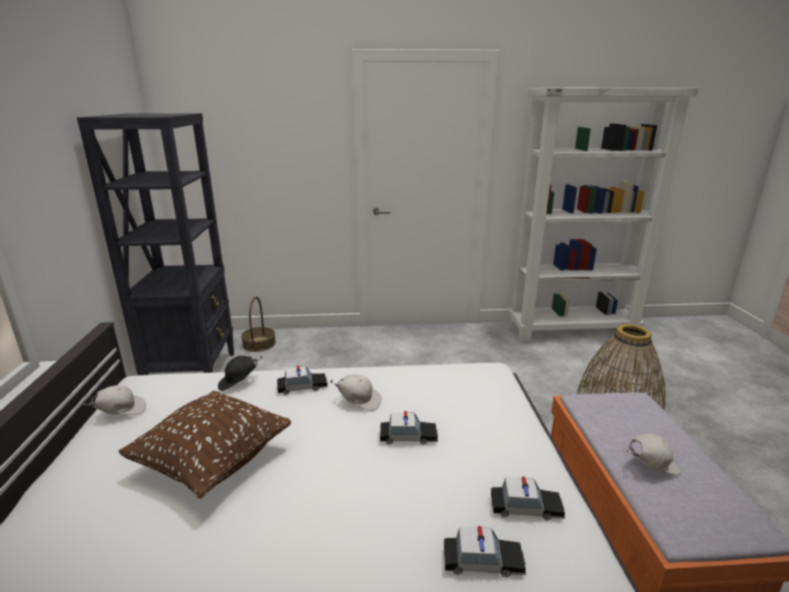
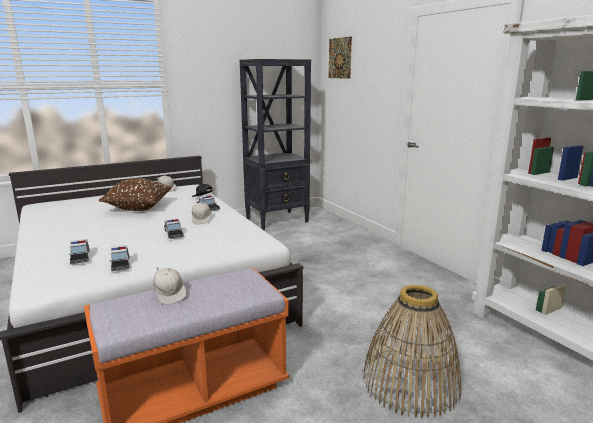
camera: 65 degrees right, 5 degrees down
(205, 108) = (340, 58): none -> picture
(259, 344) = (327, 224): basket -> none

